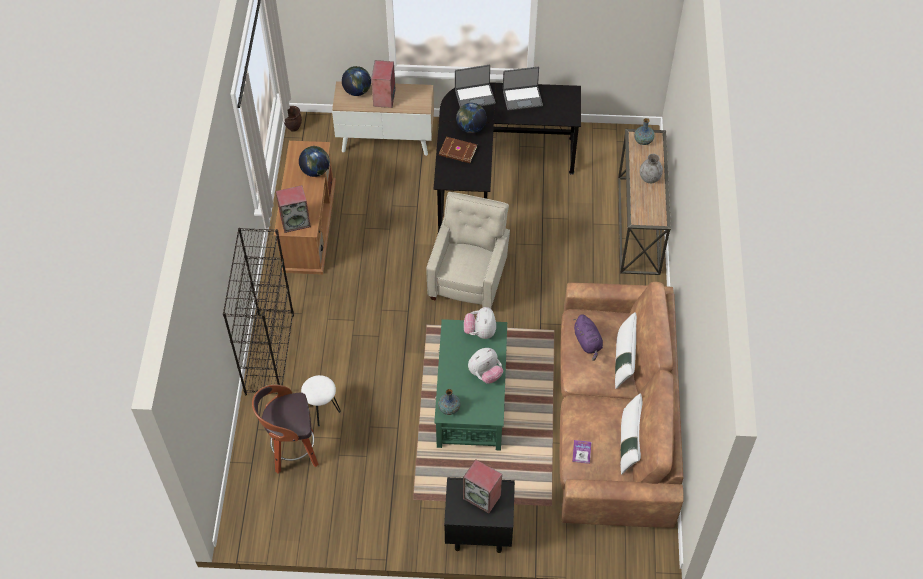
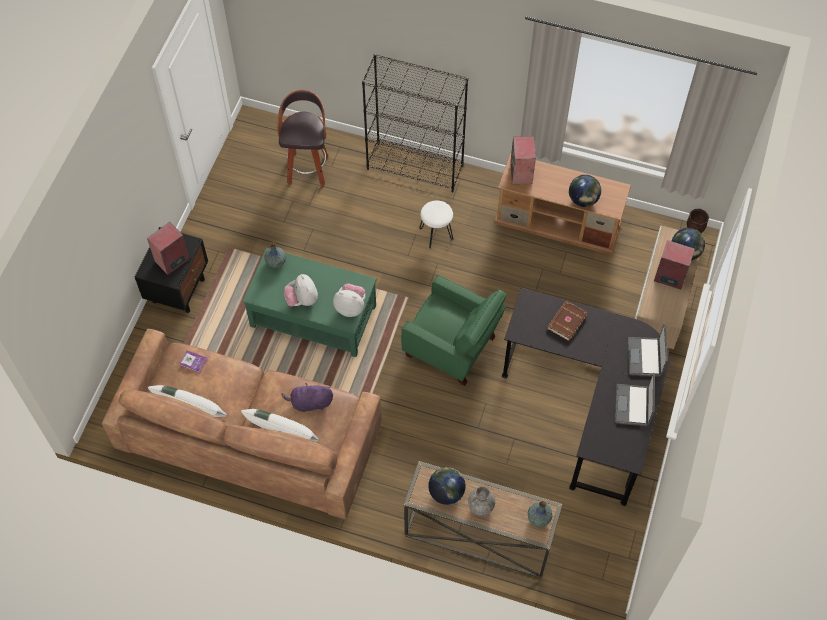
camera: 105 degrees right, 5 degrees up
(322, 409) = (343, 196): white stool -> white stool (436, 234)
(469, 278) = (453, 348): beige armchair -> green armchair
(471, 128) = (598, 342): globe -> globe (446, 492)

